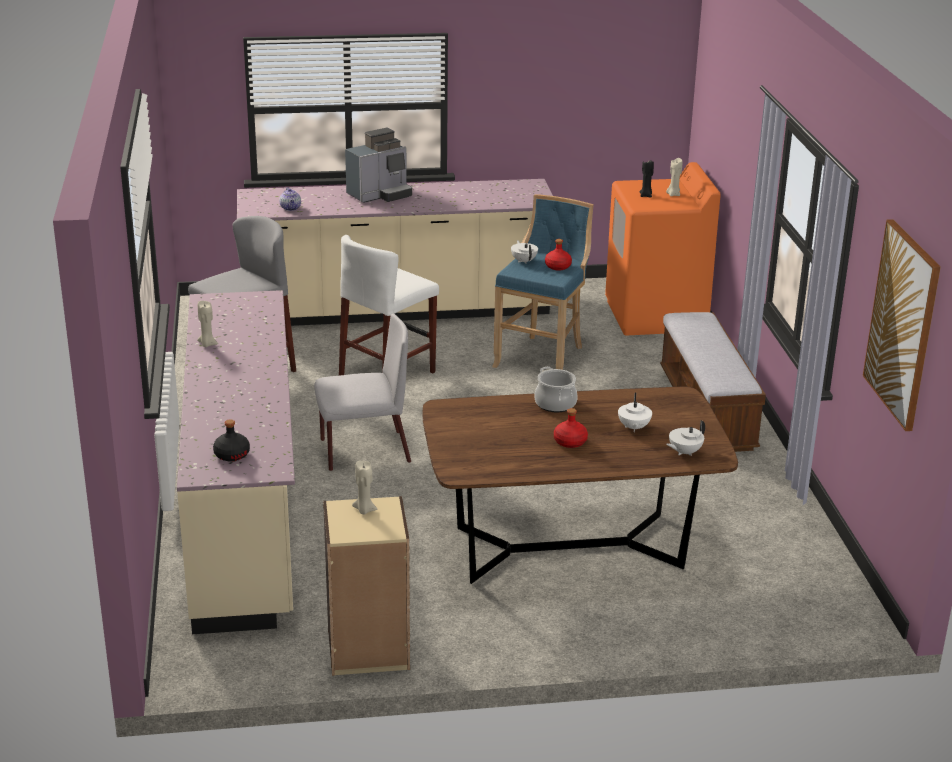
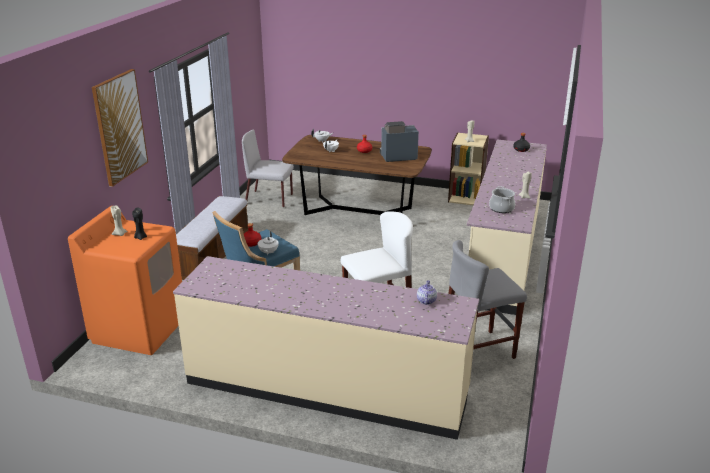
camera: 155 degrees left, 0 degrees up
(363, 451) = (425, 273): grey chair -> grey chair (270, 199)
(380, 195) = (336, 301): coffee machine -> coffee machine (397, 157)
(555, 404) = (354, 164): cooking pot -> cooking pot (501, 208)
(902, 324) = (244, 68): picture -> picture (120, 127)

